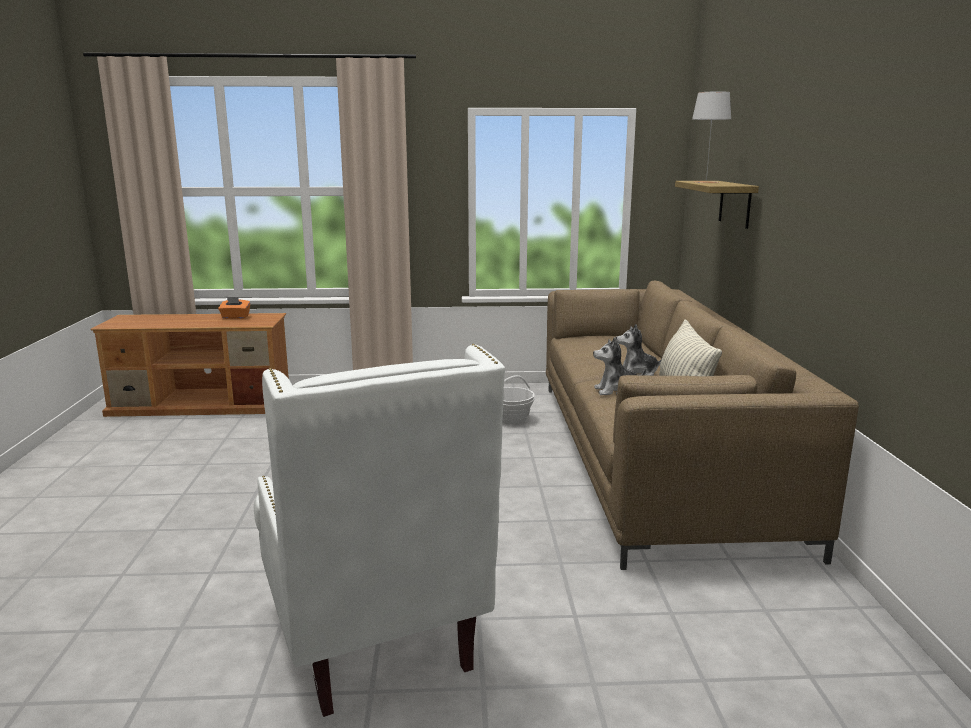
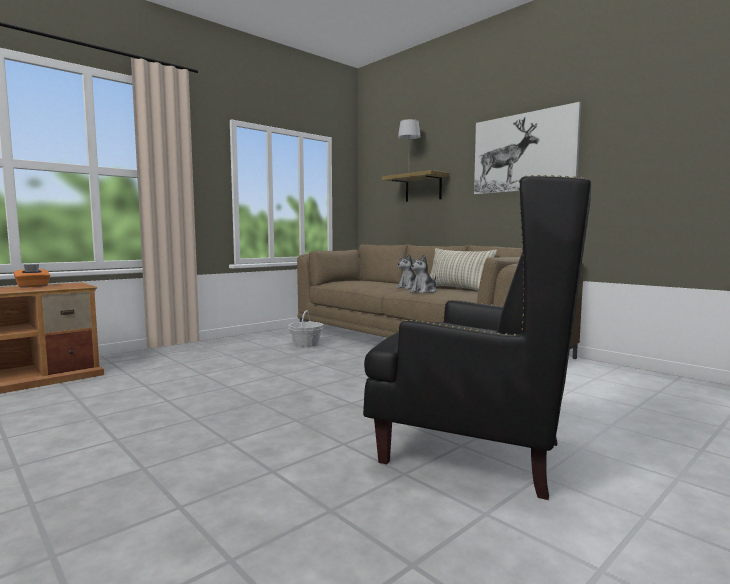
camera: 40 degrees left, 10 degrees down
(374, 636) = (475, 453): white armchair -> black armchair
(830, 174) = (523, 152): none -> picture

